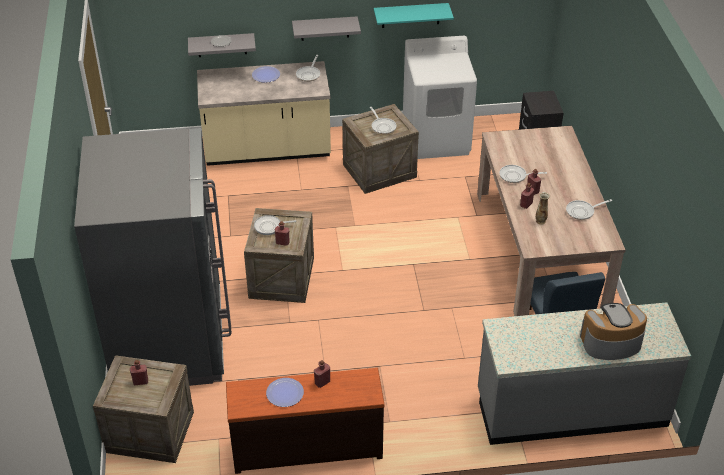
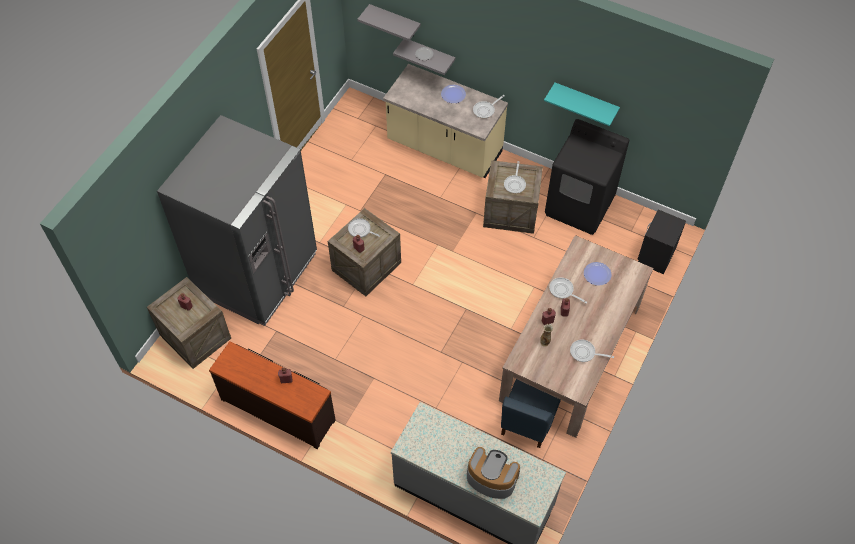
camera: 35 degrees right, 15 degrees up
(285, 393) = (257, 373): plate -> plate (597, 274)
(325, 28) = (512, 79): grey shelf -> grey shelf (395, 21)
(436, 139) = (579, 206): white washing machine -> black washing machine

